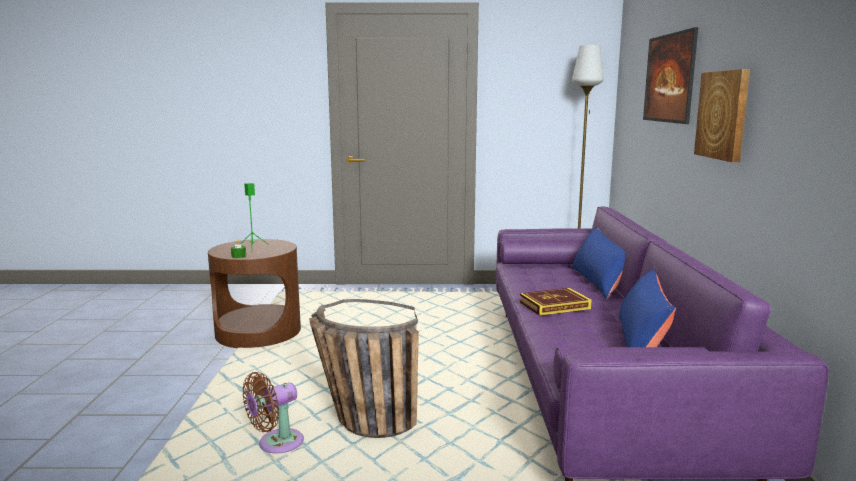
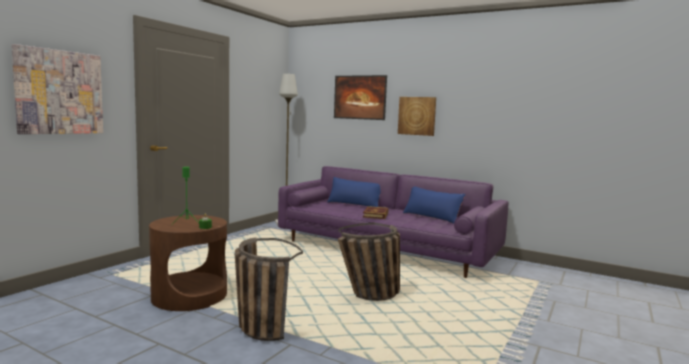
camera: 60 degrees left, 5 degrees down
(207, 383) = (257, 325): none -> basket
(243, 99) = (59, 92): none -> picture
(276, 444) = (372, 319): brown fan -> none

